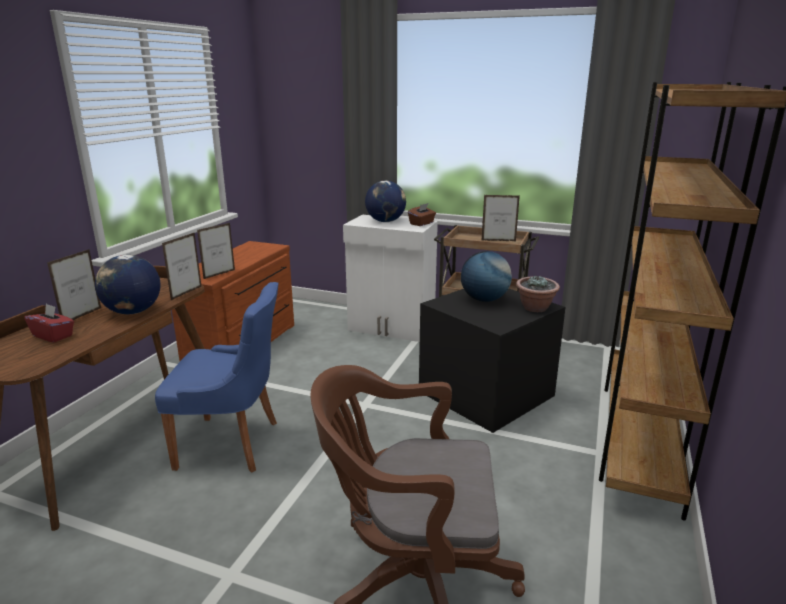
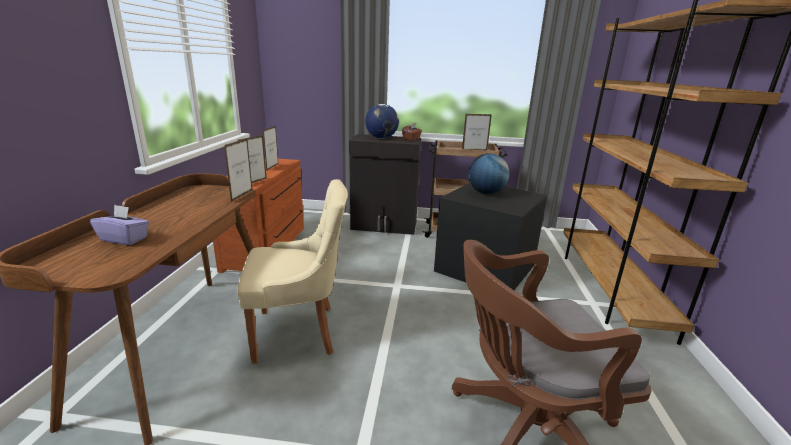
camera: 15 degrees left, 0 degrees up
(53, 336) = (124, 239): red tissue box -> purple tissue box
(82, 316) = (145, 219): picture frame -> picture frame (272, 167)
(132, 312) = (199, 213): globe -> none
(232, 444) = (299, 332): blue chair -> beige chair
(391, 328) = (384, 226): white cabinet -> black cabinet
(535, 308) = (528, 197): potted plant -> none

